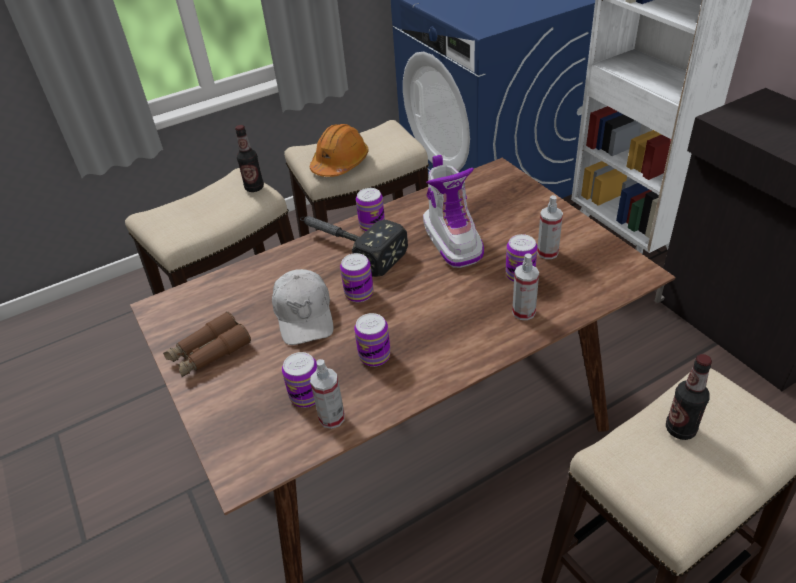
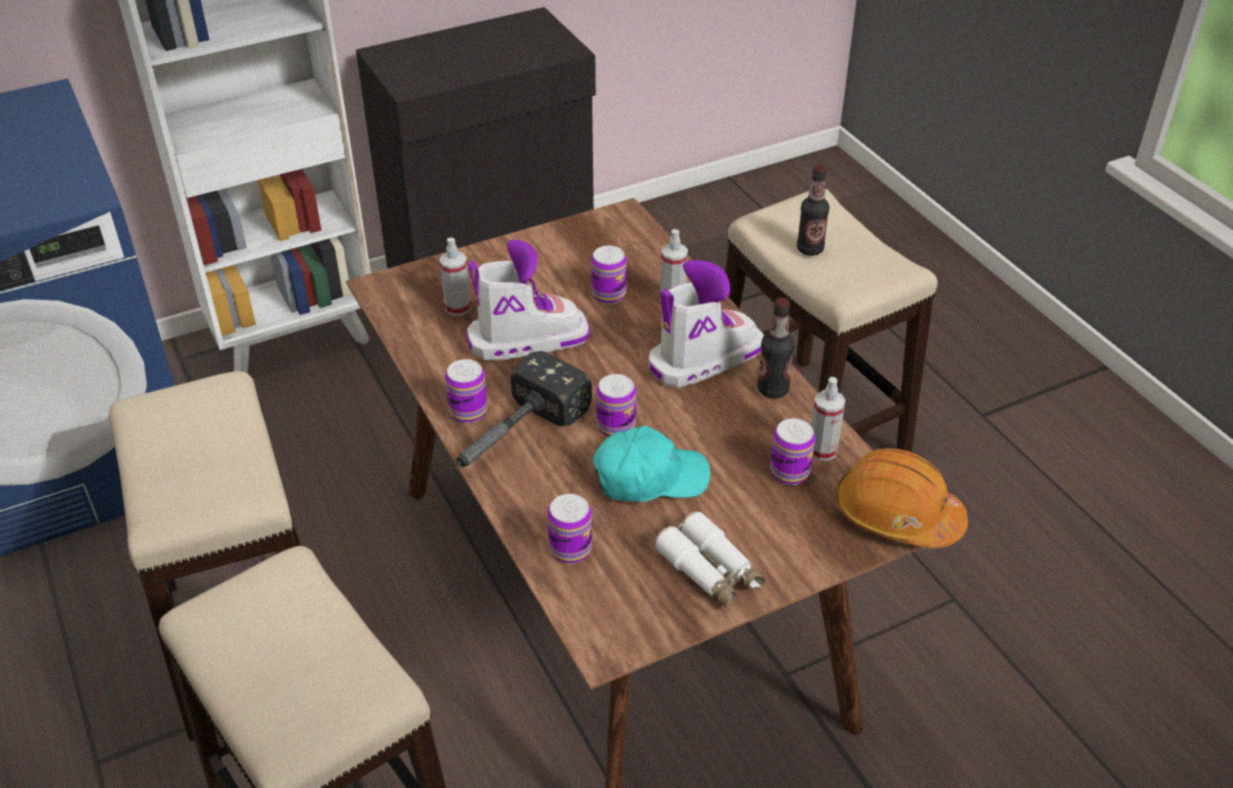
camera: 90 degrees left, 0 degrees up
(209, 353) = (710, 571): brown binoculars -> white binoculars
(254, 188) = (264, 578): bottle -> bottle (773, 390)
(304, 315) = (649, 478): white cap -> turquoise cap
(340, 163) = (231, 470): orange hard hat -> orange hard hat (896, 515)
(374, 356) = (730, 415): can -> can (570, 549)
(445, 337) = (704, 359): none -> boot
(547, 252) = (573, 270): spray bottle -> spray bottle (458, 308)

